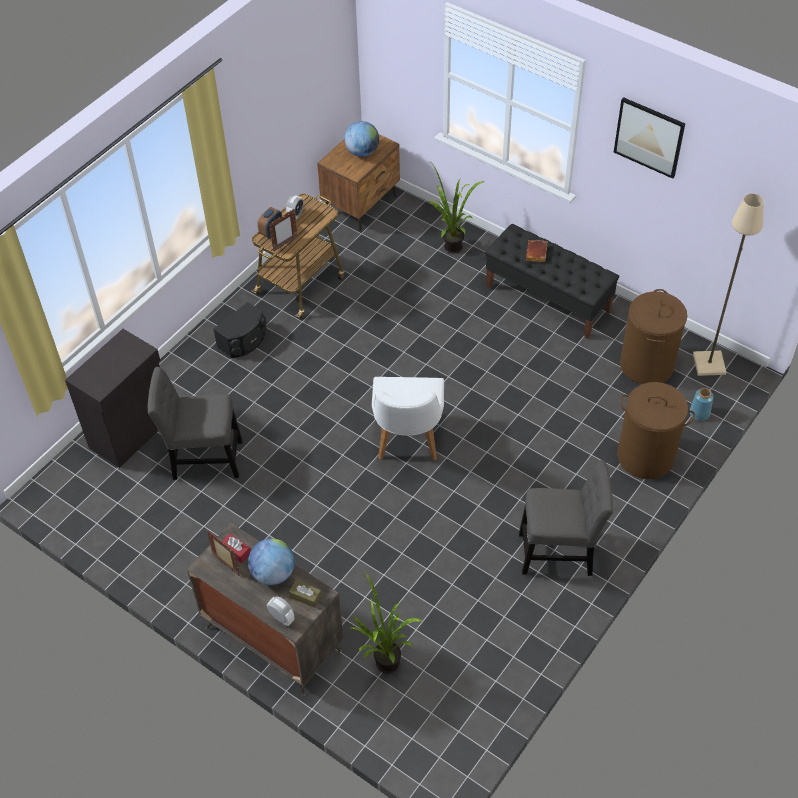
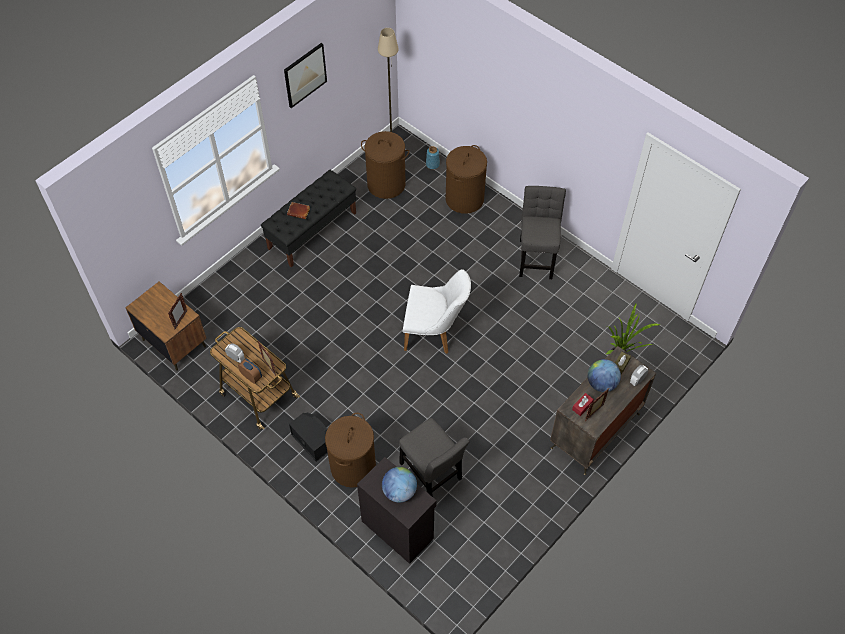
camera: 85 degrees left, 5 degrees up
(203, 459) = (432, 474): grey chair -> grey chair turned 45 degrees counterclockwise
(211, 382) = (353, 467): none -> brown laundry basket
(348, 169) = (180, 320): none -> picture frame
(362, 152) = (161, 308): globe -> globe (399, 491)
(451, 251) = (246, 285): potted plant -> none

